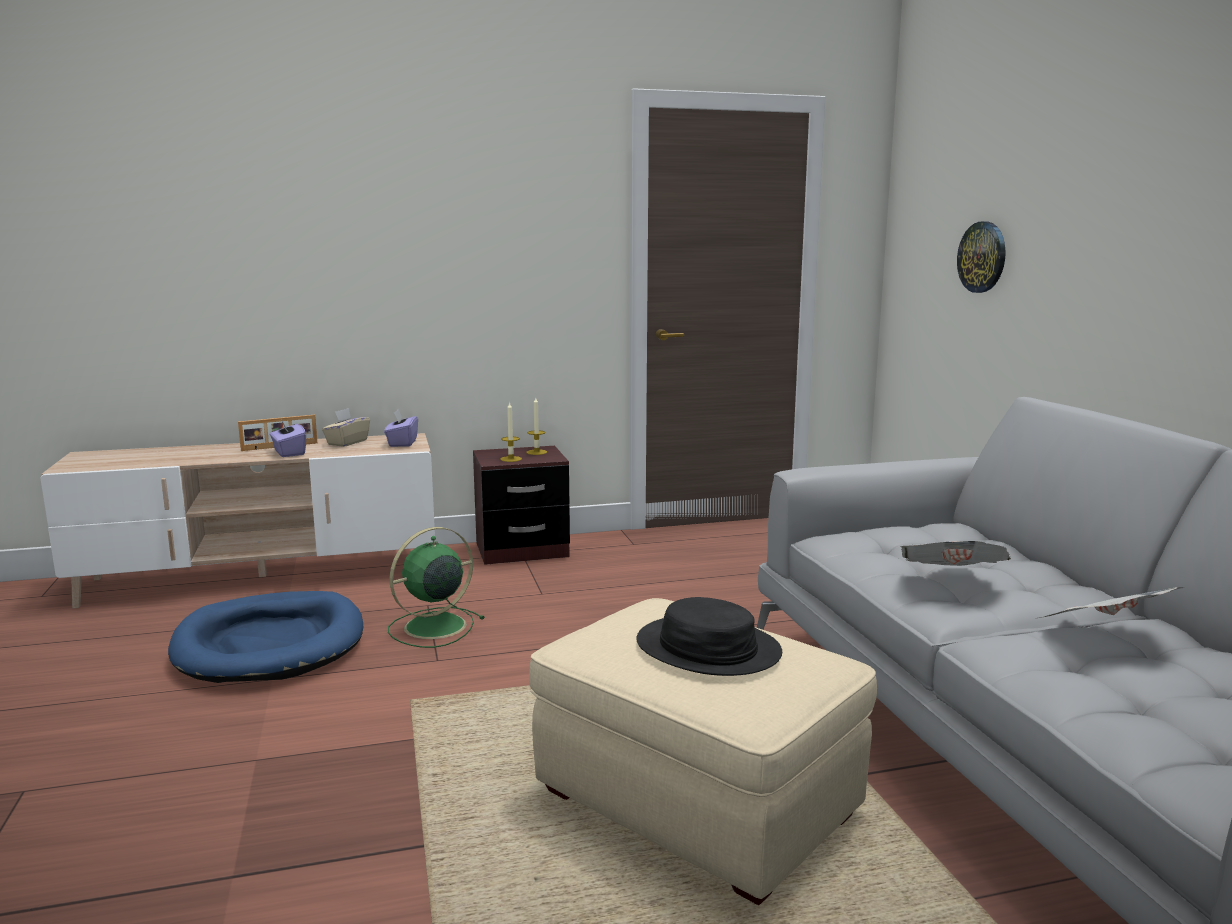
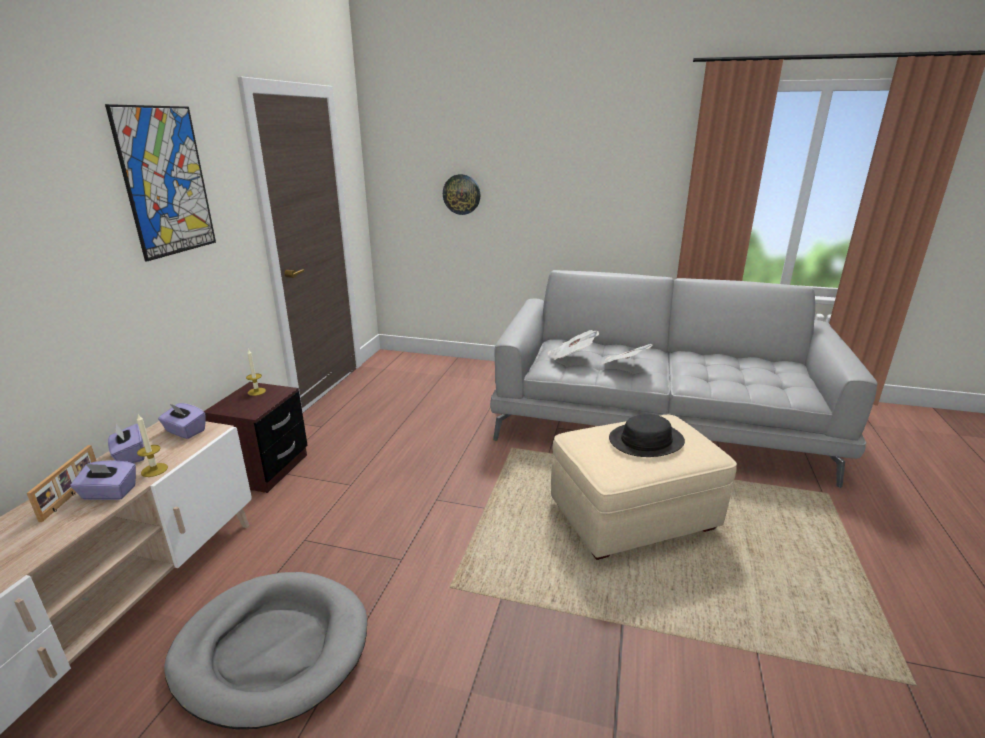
camera: 60 degrees left, 10 degrees up
(270, 644) = (272, 649): blue dog bed -> grey dog bed
(347, 442) = (130, 456): beige tissue box -> purple tissue box
(432, 627) = (346, 547): green fan -> none
(490, 197) = (166, 182): none -> picture
(511, 459) = (257, 404): candle -> candle (154, 470)
(1102, 634) = (692, 364): newspaper -> newspaper (571, 357)

